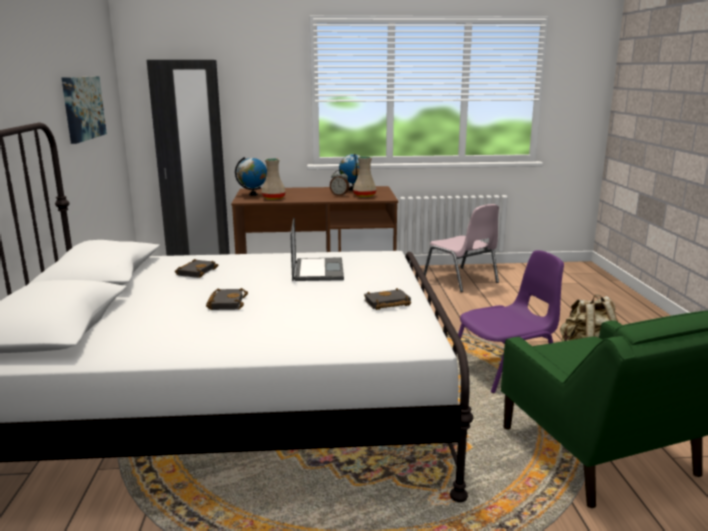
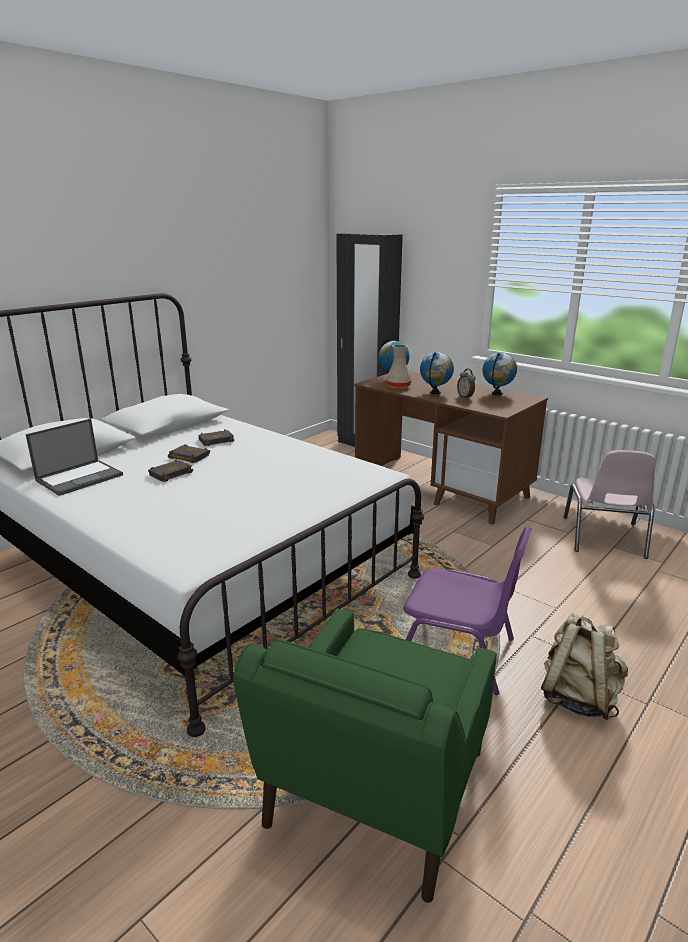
camera: 45 degrees right, 5 degrees up
(83, 108) = (252, 279): picture -> none
(312, 197) = (435, 393): none -> globe
(317, 270) = (290, 469): laptop -> laptop (80, 477)
(365, 196) = (487, 404): beige vase -> none
(386, 304) = (255, 521): black book -> black book (187, 457)

